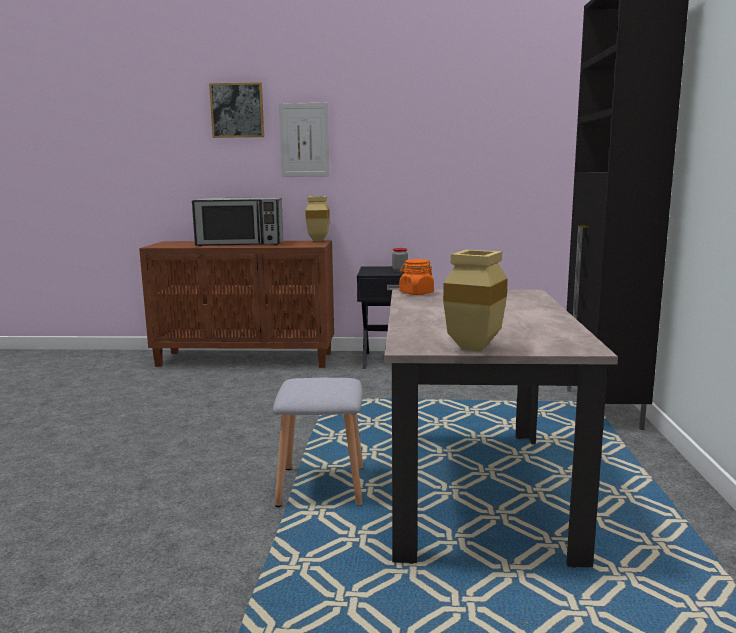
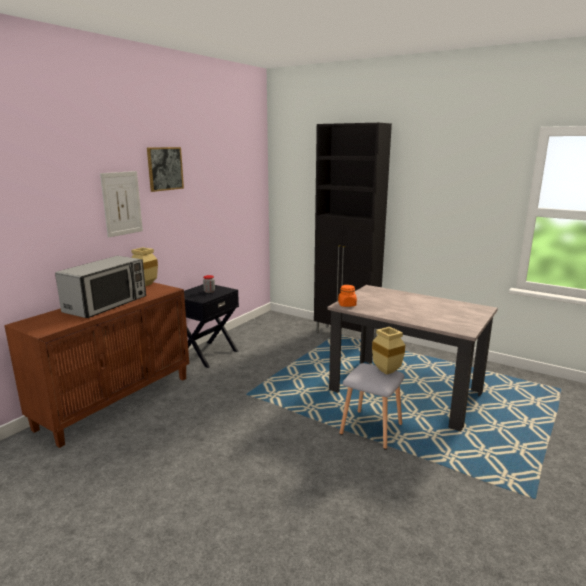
camera: 60 degrees left, 5 degrees up
(237, 110) = (64, 181): picture -> picture (165, 168)
(473, 347) = (472, 321): beige vase -> beige vase (385, 371)

